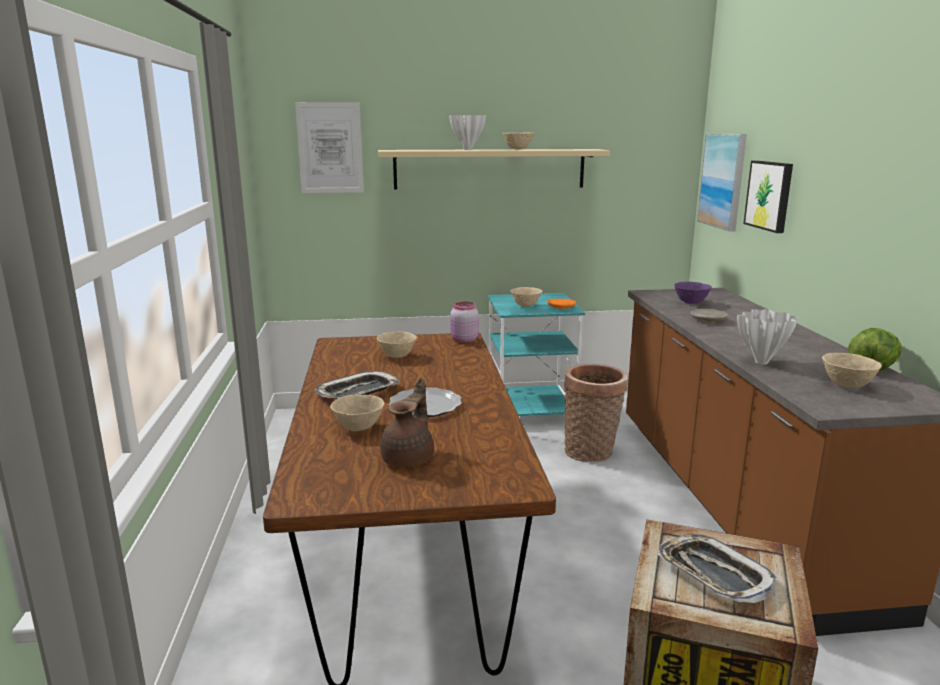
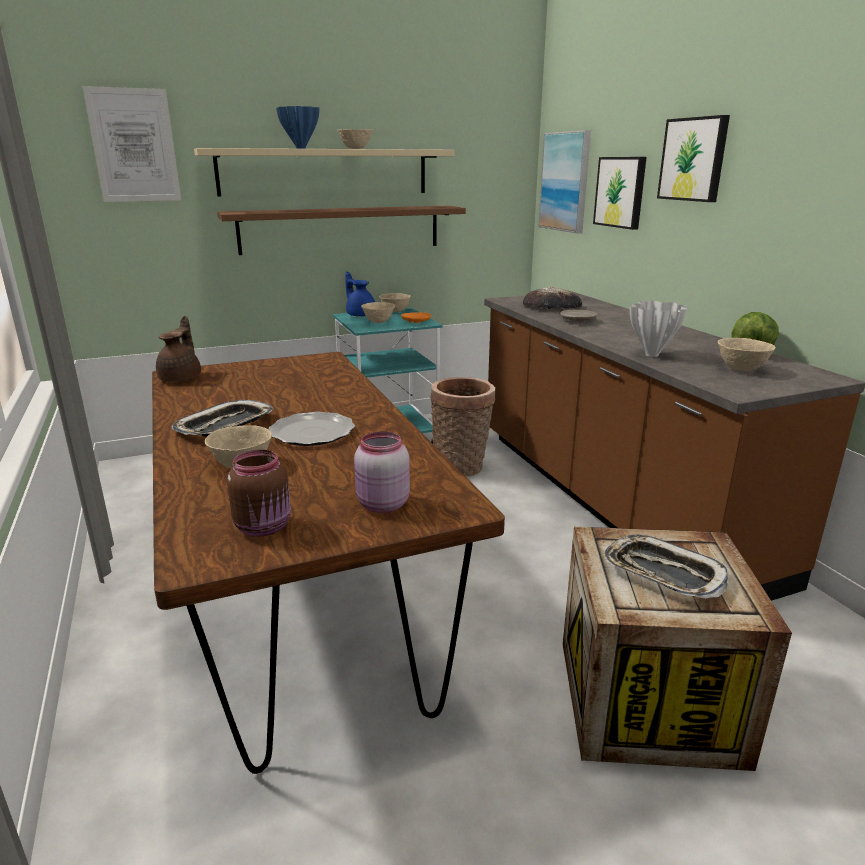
camera: 15 degrees left, 5 degrees up
(357, 480) = (265, 527): none -> brown jar
(397, 356) = (257, 382): beige bowl -> beige bowl (395, 311)
(409, 458) = (318, 493): brown teapot -> brown teapot (182, 378)
(463, 340) = (326, 360): pink jar -> pink jar (381, 505)
(468, 149) = (301, 148): white vase -> blue vase
(501, 219) = (341, 229): none -> brown shelf
(512, 297) = (360, 314): none -> blue teapot
(691, 303) = (551, 306): purple bowl -> bread
(833, 171) = (694, 159): none -> picture

